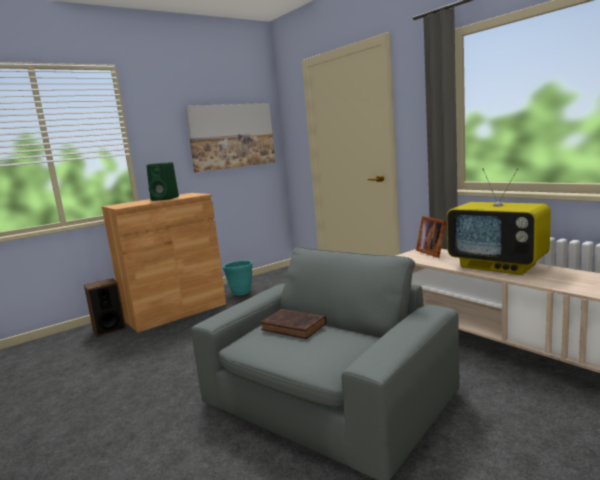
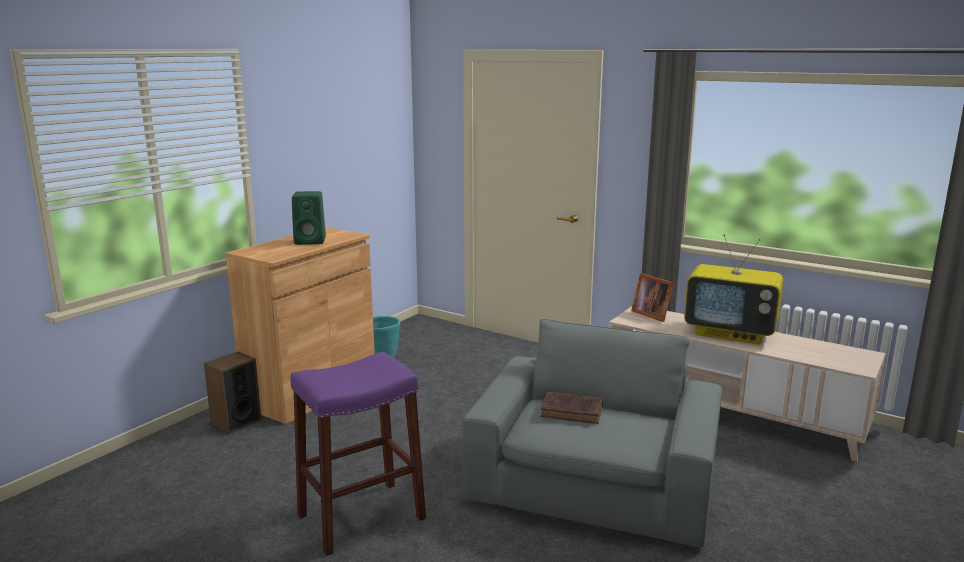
camera: 20 degrees left, 5 degrees up
(117, 407) = (361, 516): none -> purple stool
(232, 136) = (361, 143): picture -> none

